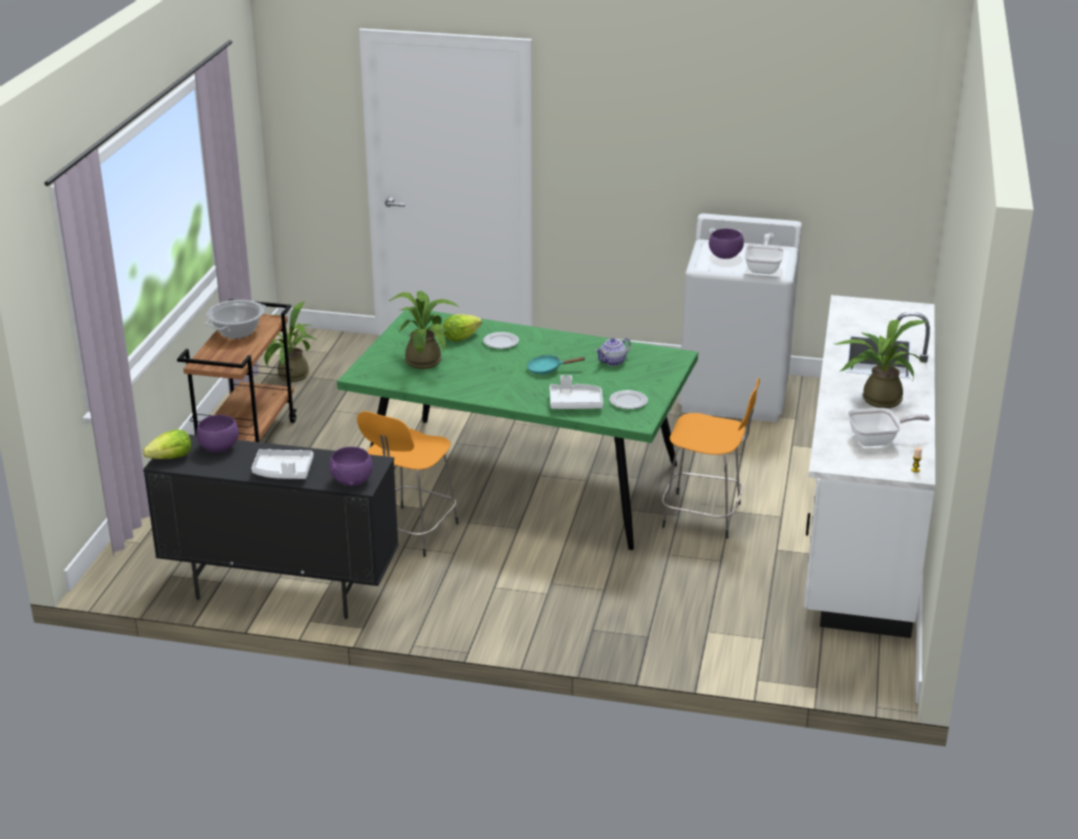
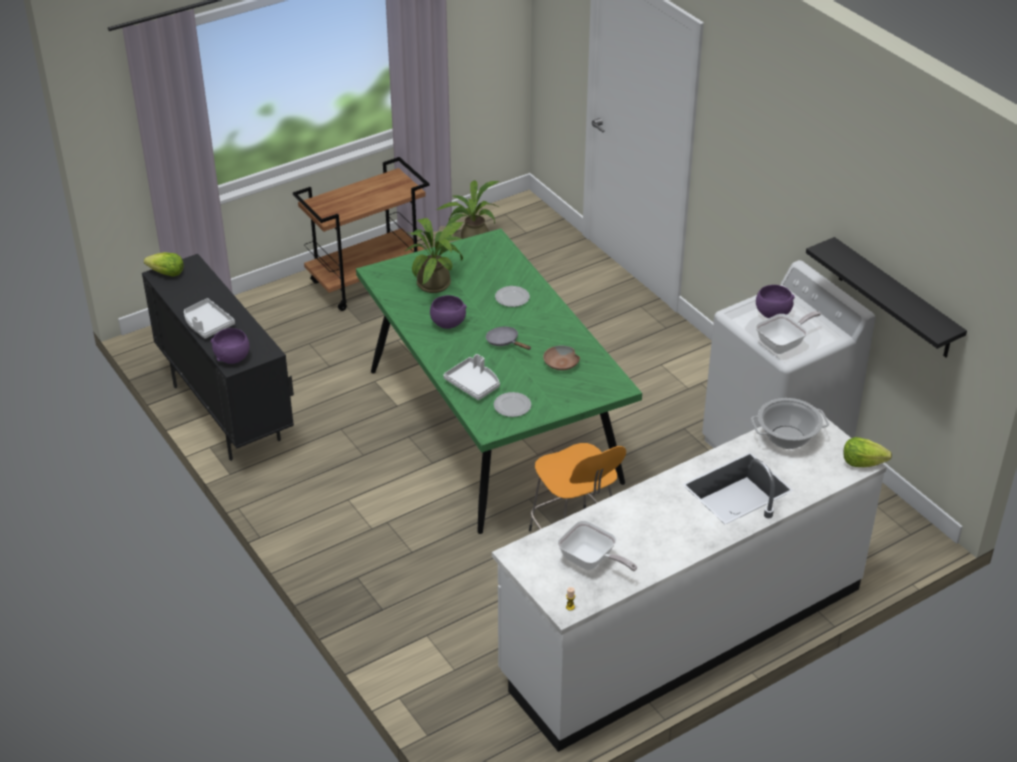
camera: 45 degrees right, 10 degrees up
(218, 448) = (202, 282): purple bowl -> purple bowl (447, 323)
(237, 332) = (373, 188): cooking pot -> cooking pot (787, 438)
(411, 533) = (360, 421): orange stool -> none
(460, 337) = (492, 277): lettuce -> lettuce (862, 462)
(548, 369) = (505, 342): turquoise frying pan -> grey frying pan
(613, 362) = (561, 364): teapot -> brown bowl
(818, 197) = (895, 299): none -> black shelf
(876, 399) = (659, 525): potted plant -> none

